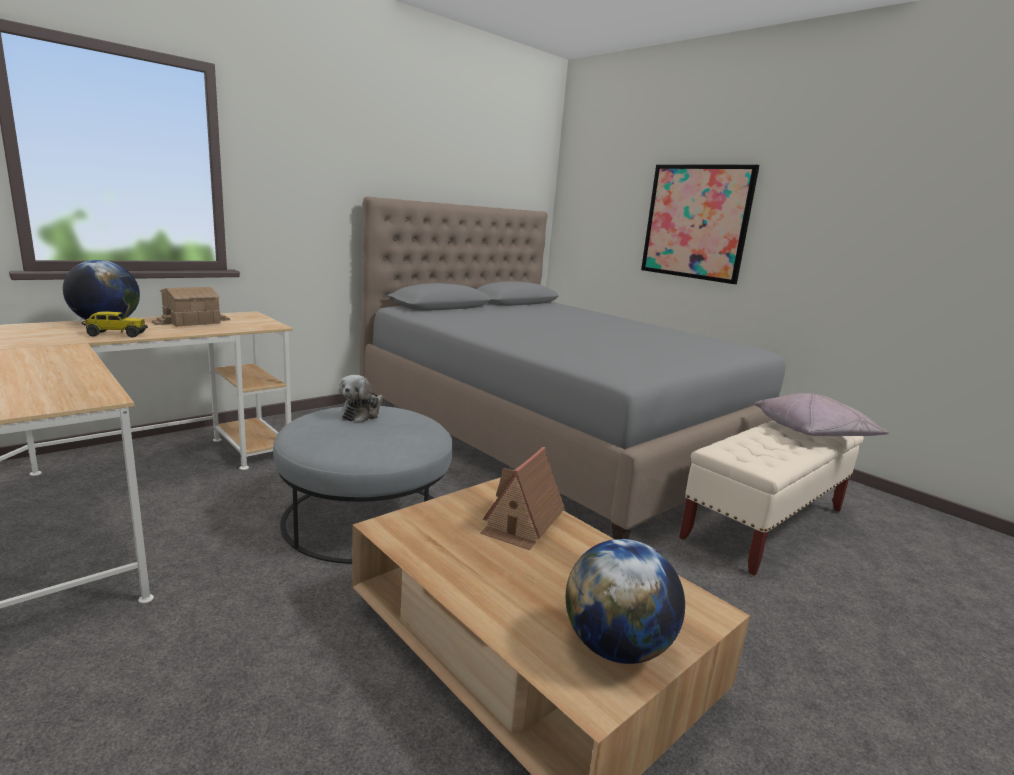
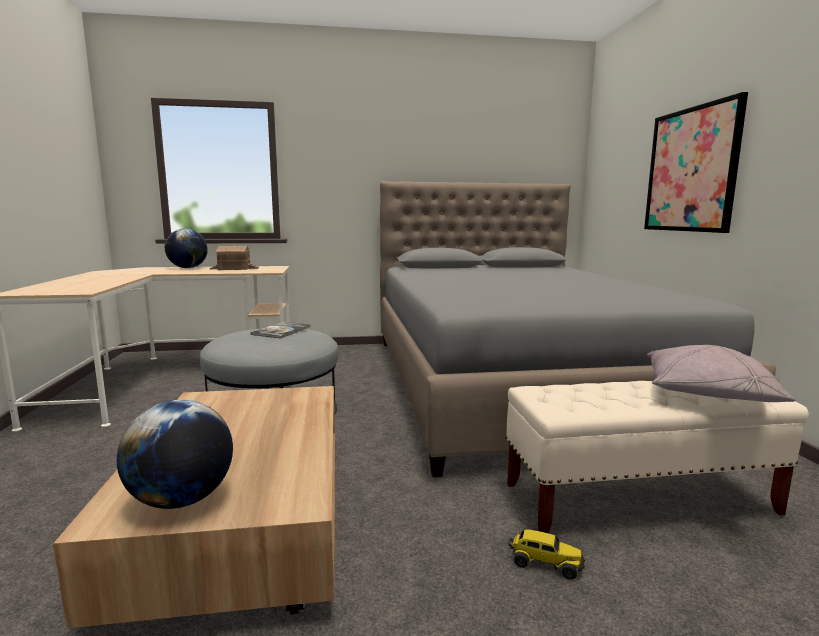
camera: 35 degrees right, 5 degrees down
(116, 334) = (176, 272): toy truck -> toy truck (545, 563)
(362, 414) = (281, 331): plush toy -> book
(522, 523) = (284, 414): toy house -> none

